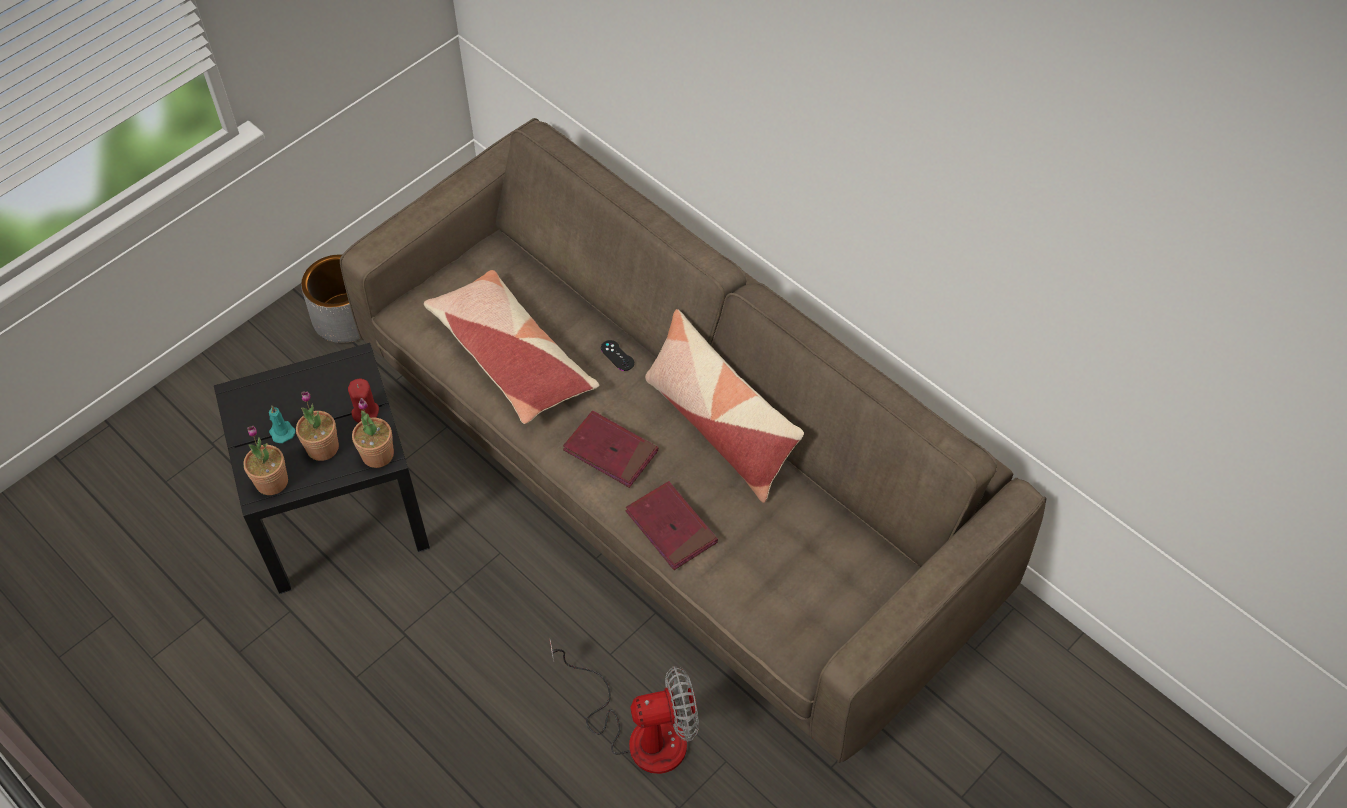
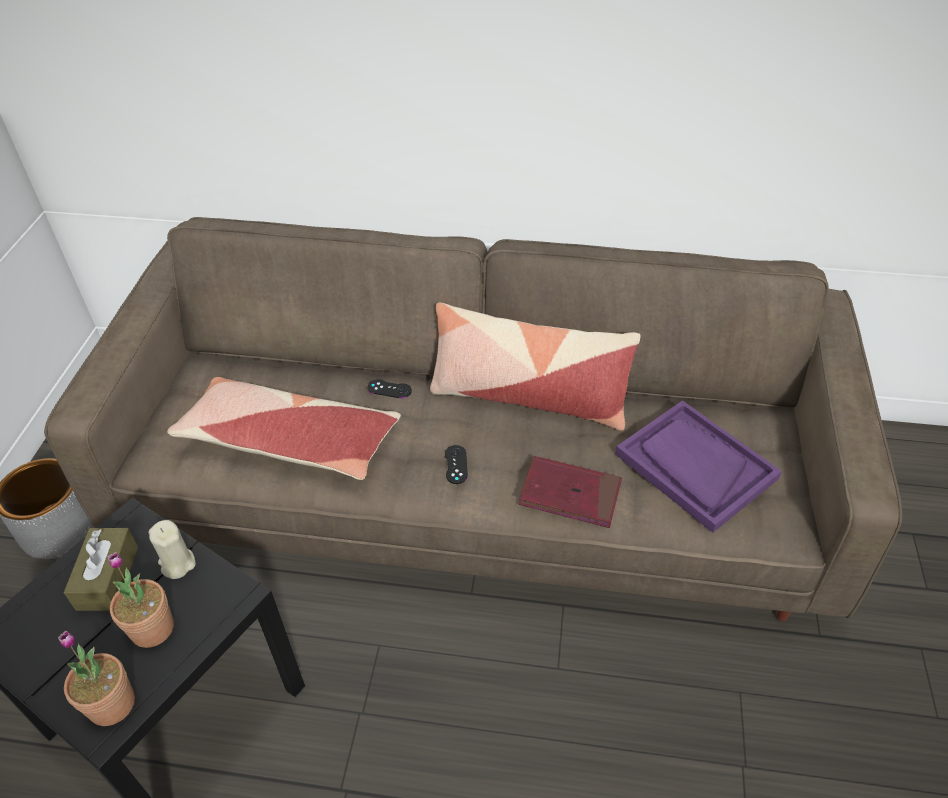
camera: 35 degrees left, 10 degrees down
(281, 431) = (86, 641): turquoise candle -> none
(319, 394) = (107, 577): none -> brown tissue box
(365, 411) = (177, 564): red candle -> beige candle
(377, 454) = (226, 597): potted plant -> none
(610, 451) = (456, 464): red book -> black game controller
(640, 732) = (648, 720): fan -> none
(787, 566) = (695, 466): none -> purple tray

